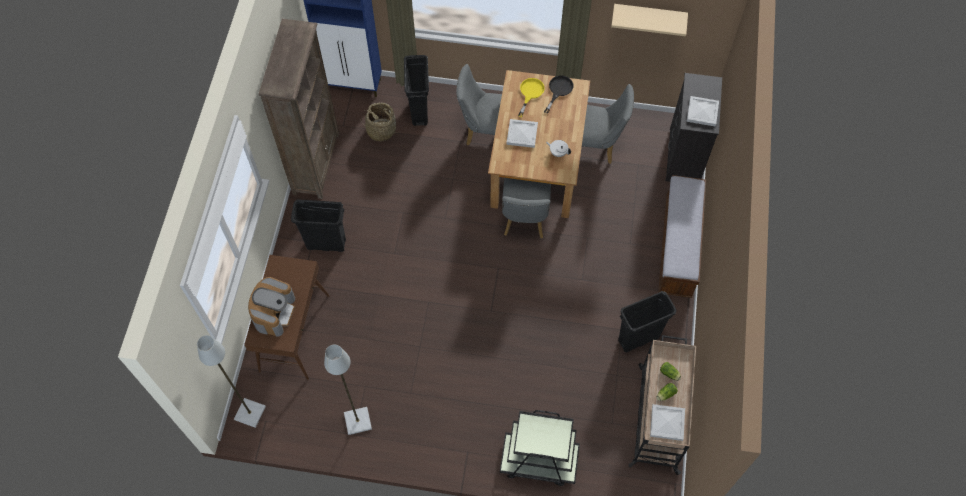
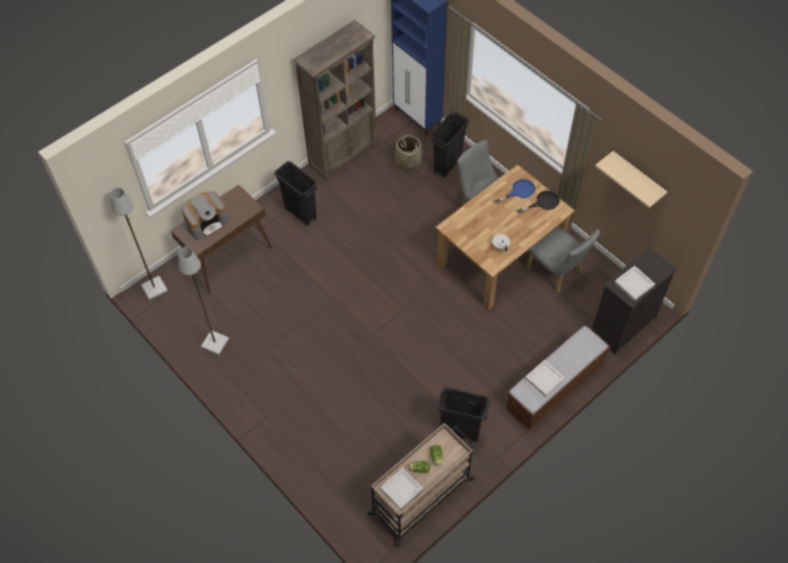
camera: 40 degrees right, 5 degrees down
(522, 134) = (486, 216): white tray -> white tray (545, 379)
(524, 221) = (452, 290): grey chair -> none
(530, 93) = (519, 191): yellow frying pan -> blue frying pan
(538, 460) = (308, 460): black cart -> none

